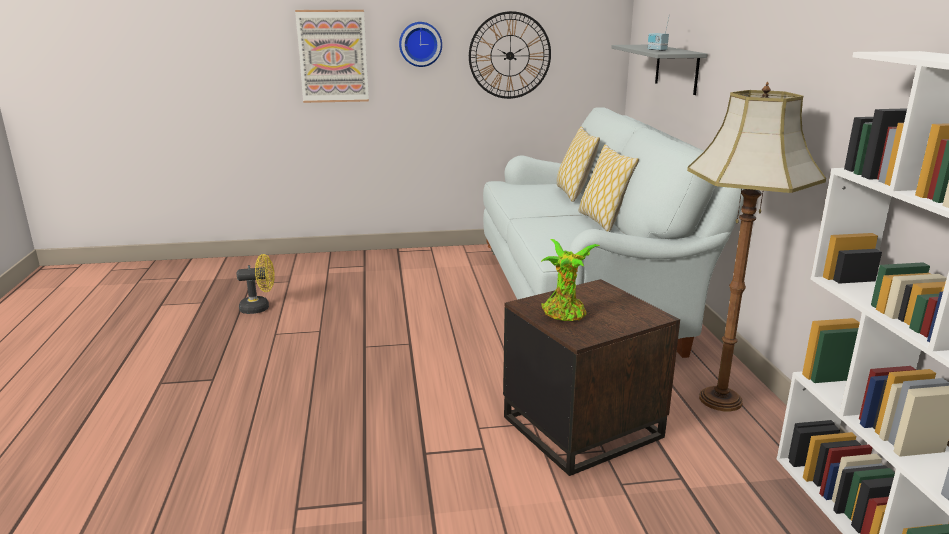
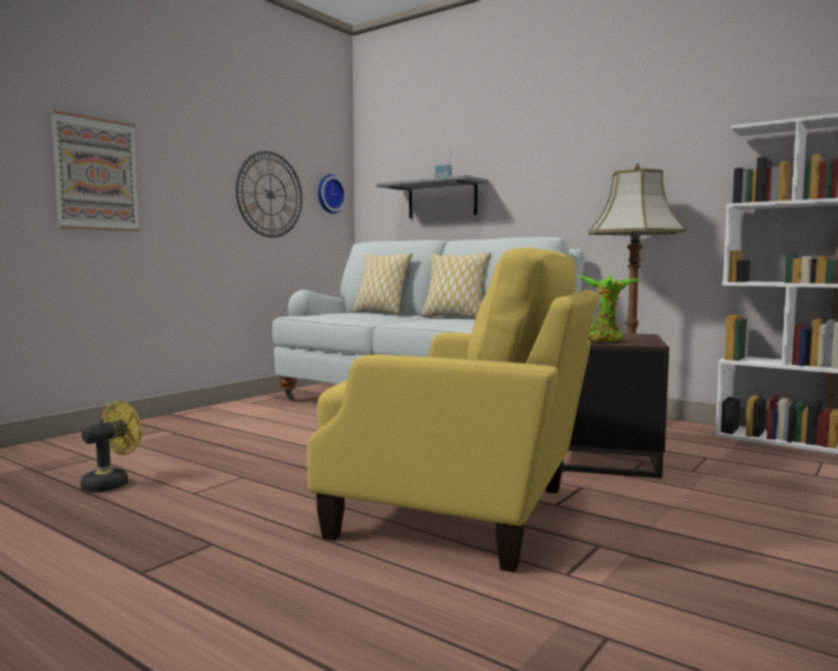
camera: 45 degrees left, 15 degrees down
(355, 426) = (461, 513): none -> yellow armchair
(420, 44) = (191, 172): wall clock -> wall clock (329, 194)

